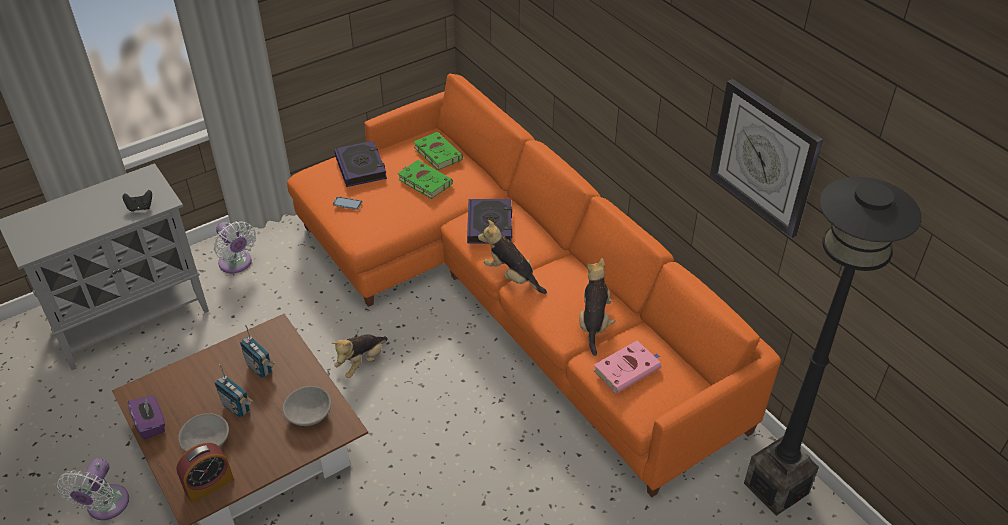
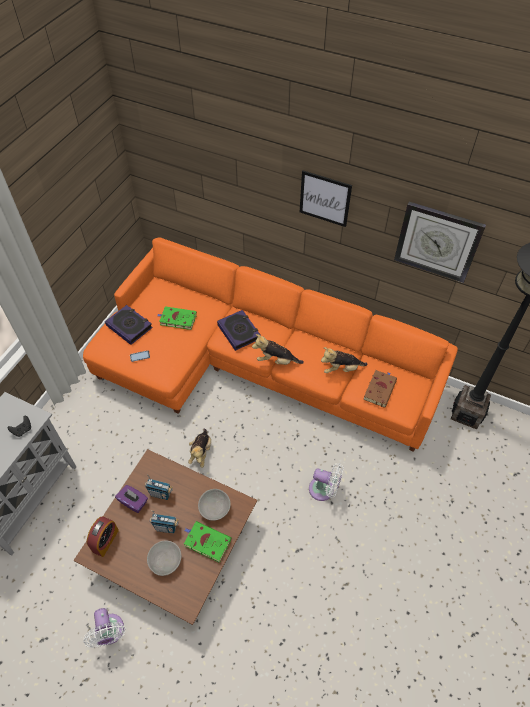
camera: 30 degrees left, 10 degrees up
(151, 424) = (119, 568): purple tissue box -> purple tissue box (133, 502)
(209, 484) = (188, 587): alarm clock -> alarm clock (105, 540)
(237, 264) = (70, 425): white fan -> white fan (324, 490)
(437, 153) = (170, 295): green book -> green book (206, 542)
(594, 323) = (341, 369): plush toy -> plush toy turned 75 degrees counterclockwise
(628, 369) = (379, 389): pink book -> brown book
(640, 55) = (325, 198): none -> picture

